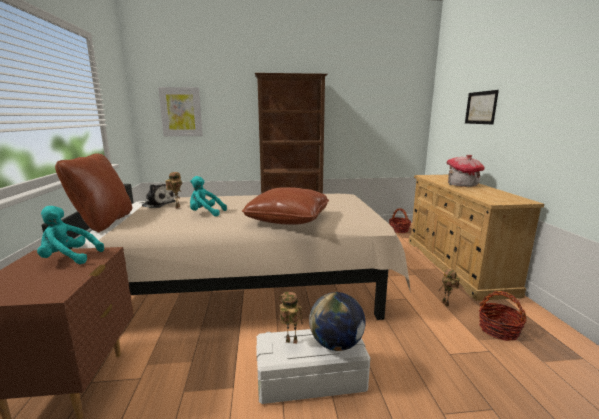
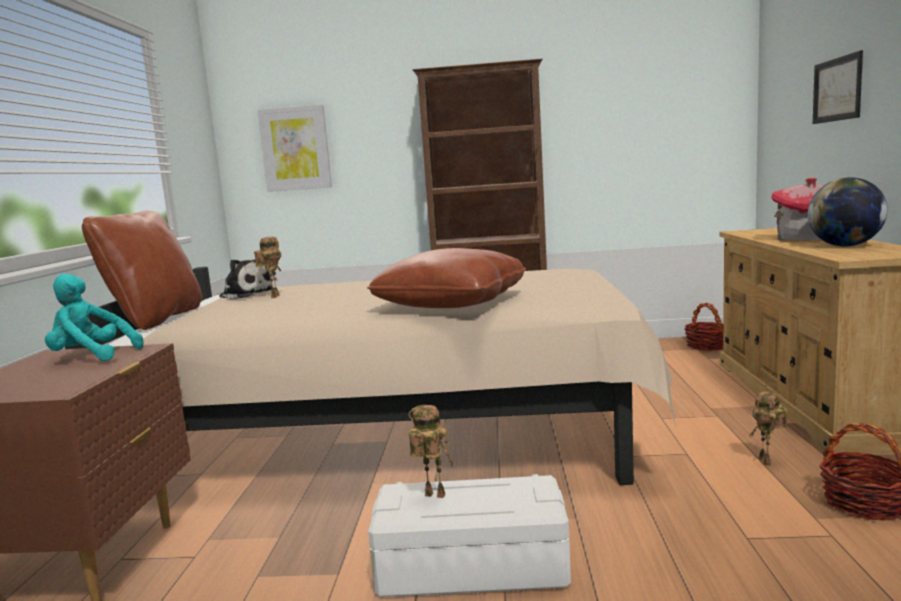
camera: 10 degrees right, 5 degrees down
(205, 213) = (316, 302): turquoise plush toy -> none
(336, 344) = (511, 499): globe -> globe (845, 246)

